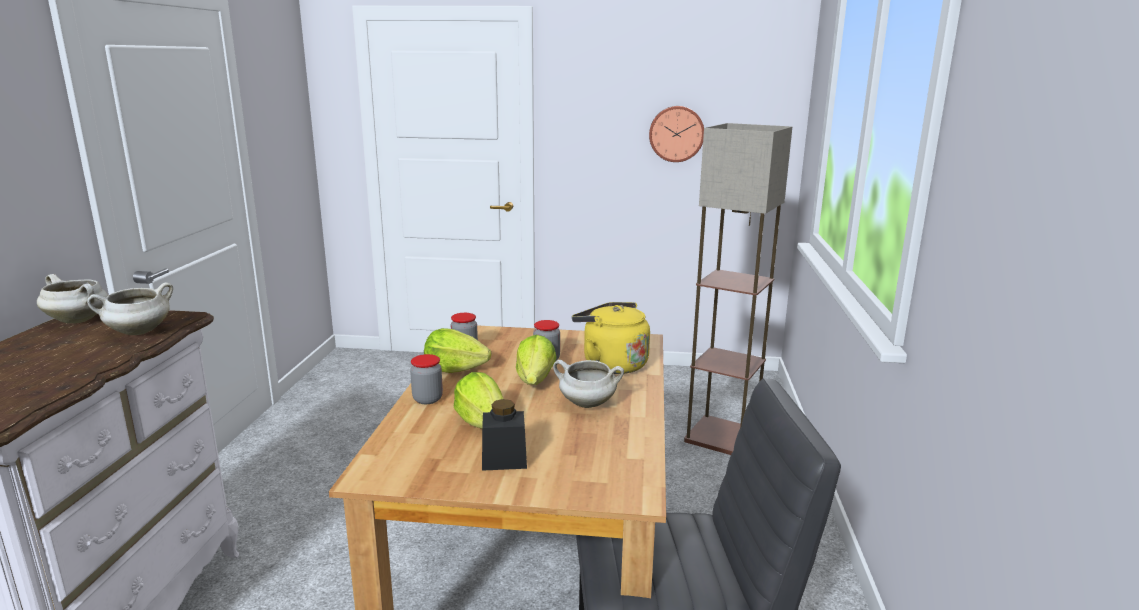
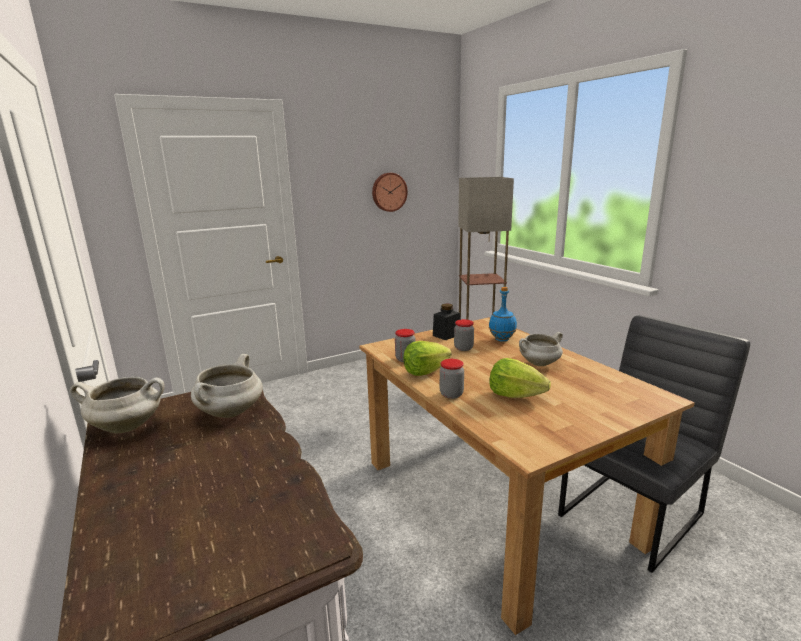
camera: 35 degrees left, 0 degrees up
(504, 460) = (572, 409): black jar -> black jar (446, 335)
(535, 380) = (485, 361): lettuce -> none
(611, 364) = (501, 339): yellow kettle -> blue bottle

